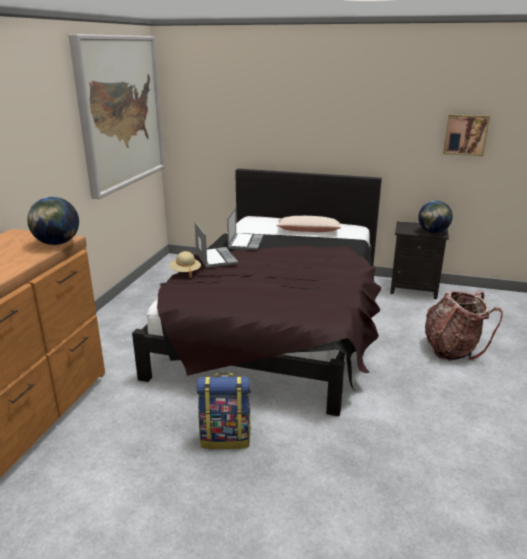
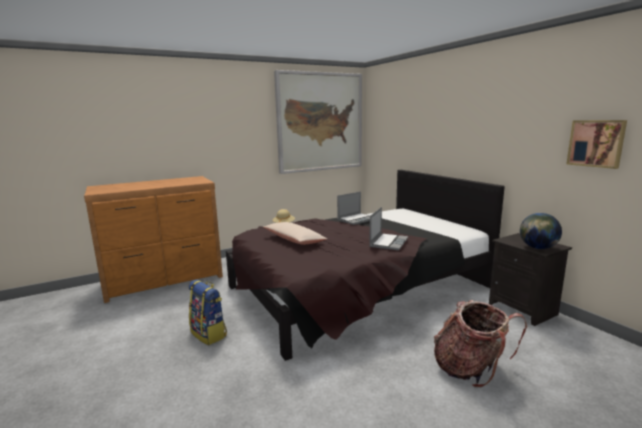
camera: 45 degrees right, 10 degrees down
(57, 243) = (196, 182): globe -> none
(215, 258) = (315, 222): laptop -> laptop (388, 242)
(308, 231) = (422, 224): beige pillow -> beige pillow (294, 240)

